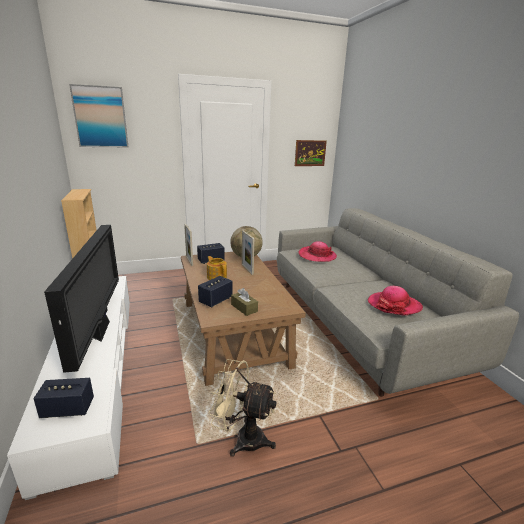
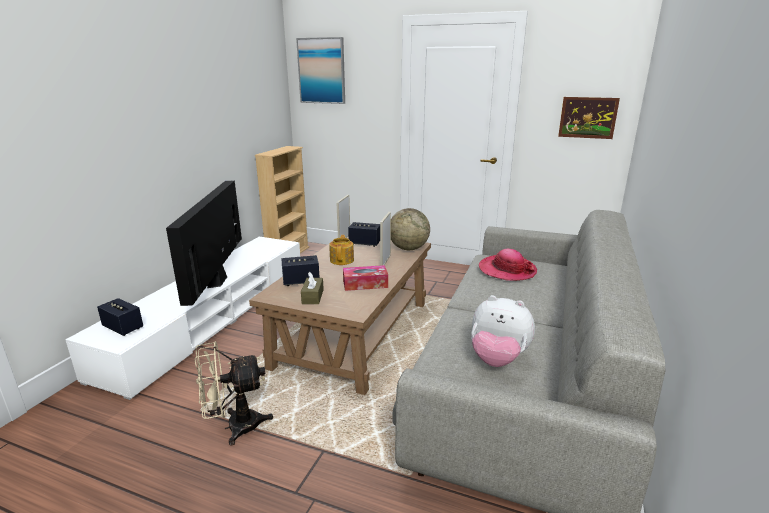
camera: 40 degrees right, 0 degrees up
(101, 330) = (217, 281): television -> television turned 150 degrees clockwise
(242, 438) = (234, 427): beige fan -> beige fan turned 75 degrees counterclockwise
(262, 288) = (365, 284): none -> tissue box
(394, 305) = (497, 359): hat -> plush toy

